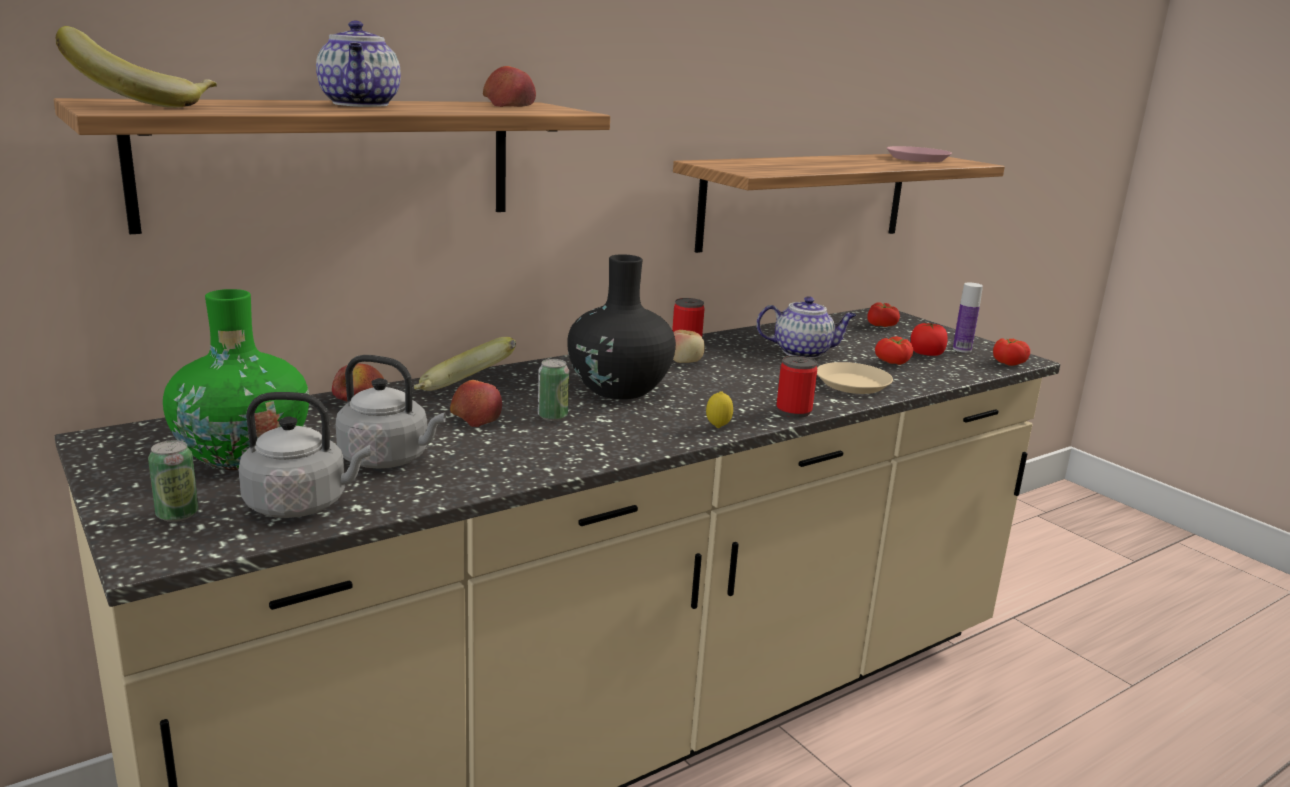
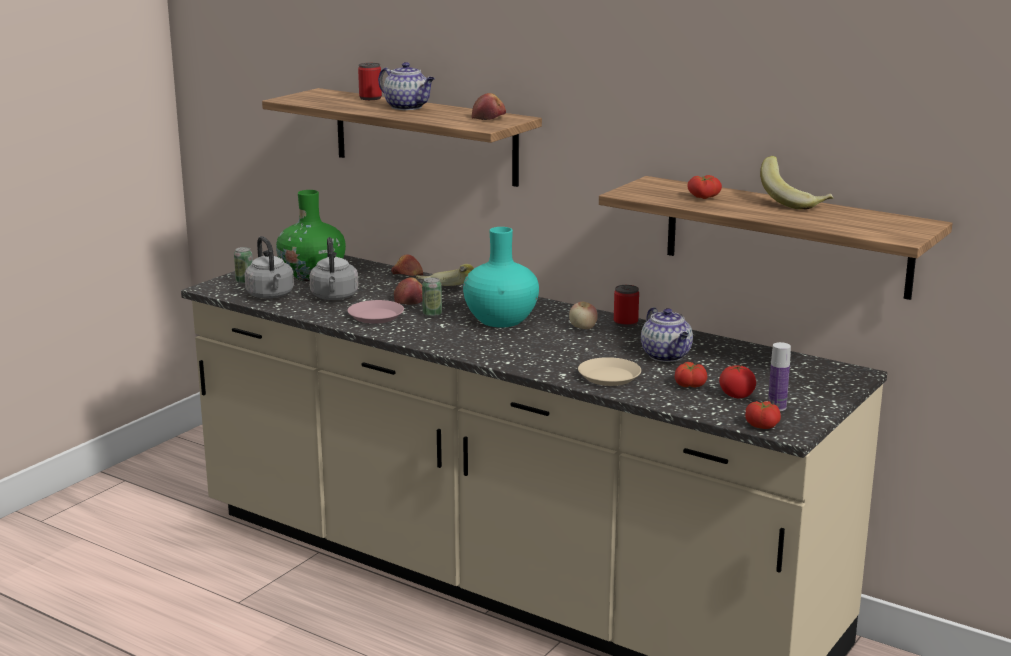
camera: 70 degrees right, 0 degrees up
(144, 104) = (319, 96): banana -> banana (794, 203)
(361, 104) = (408, 107): teapot -> teapot turned 105 degrees counterclockwise
(619, 389) = (500, 320): black vase -> turquoise vase
(718, 428) = (463, 351): lemon -> none
(793, 411) = (521, 365): can -> can (370, 98)
(882, 325) = (804, 375): tomato -> tomato (703, 198)
(917, 159) = (871, 222): pink plate -> pink plate (376, 316)

